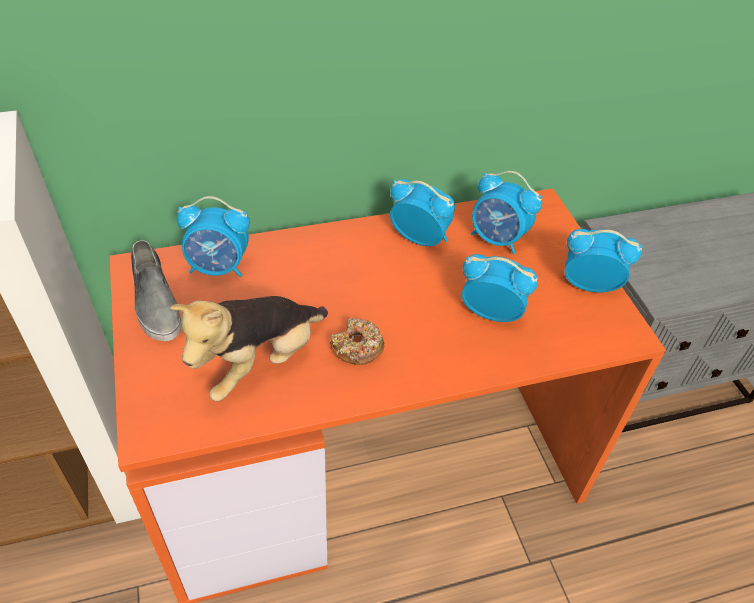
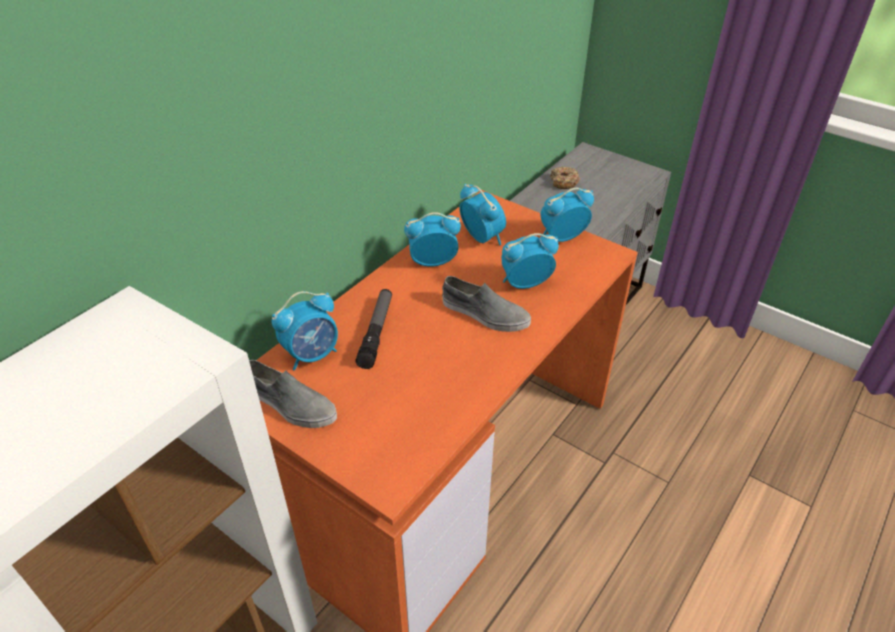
camera: 35 degrees left, 5 degrees down
(259, 363) = (414, 397): plush toy -> none
(294, 279) = (376, 332): none -> flashlight
(357, 348) = (467, 350): donut -> donut (563, 182)
(414, 320) = (484, 314): none -> grey shoe
(497, 239) = (482, 237): alarm clock -> alarm clock turned 120 degrees counterclockwise

